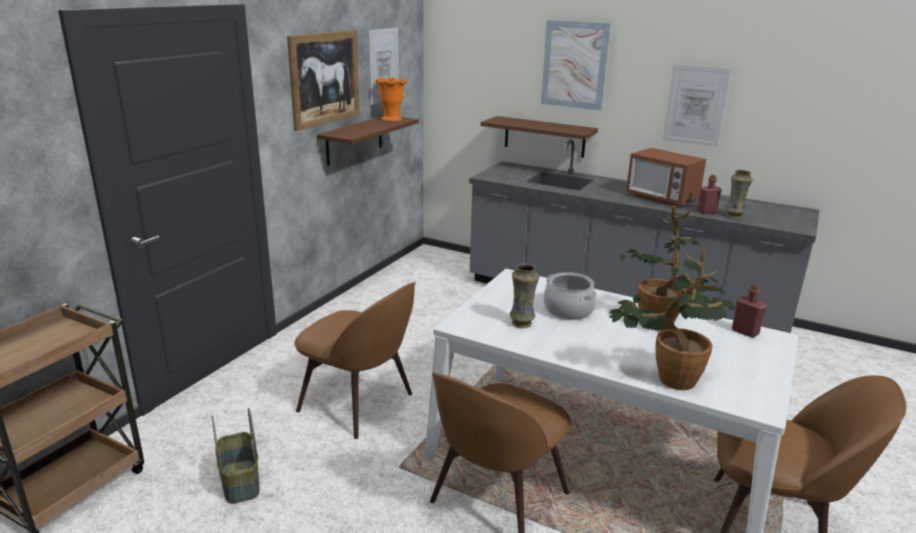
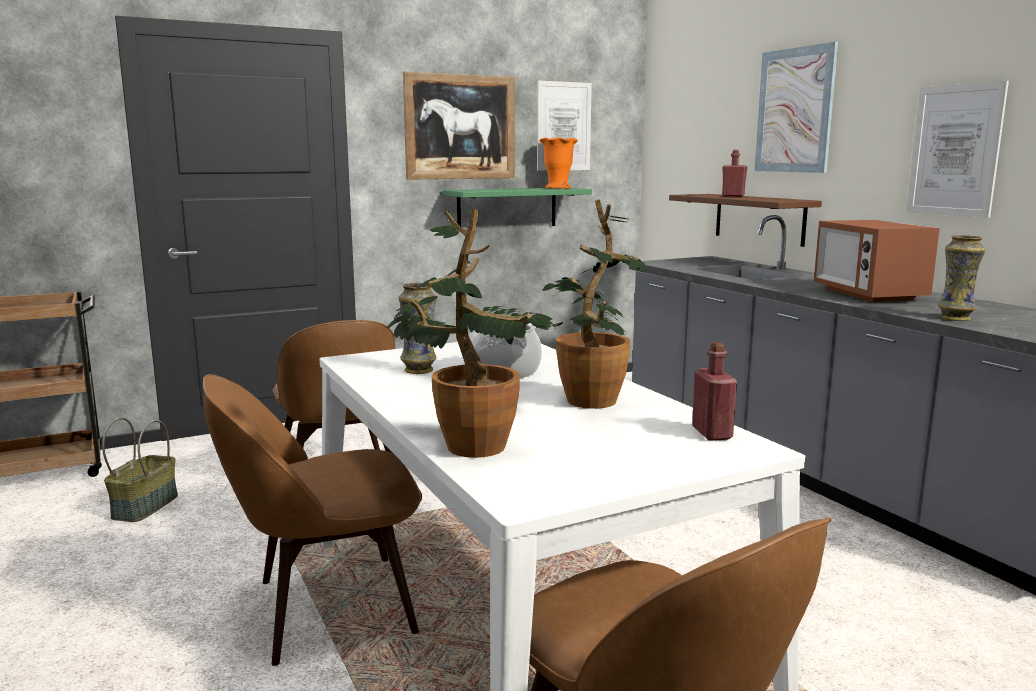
camera: 35 degrees right, 10 degrees down
(354, 140) = (507, 208): brown shelf -> green shelf
(706, 211) = (913, 310): red bottle -> red bottle (733, 196)

